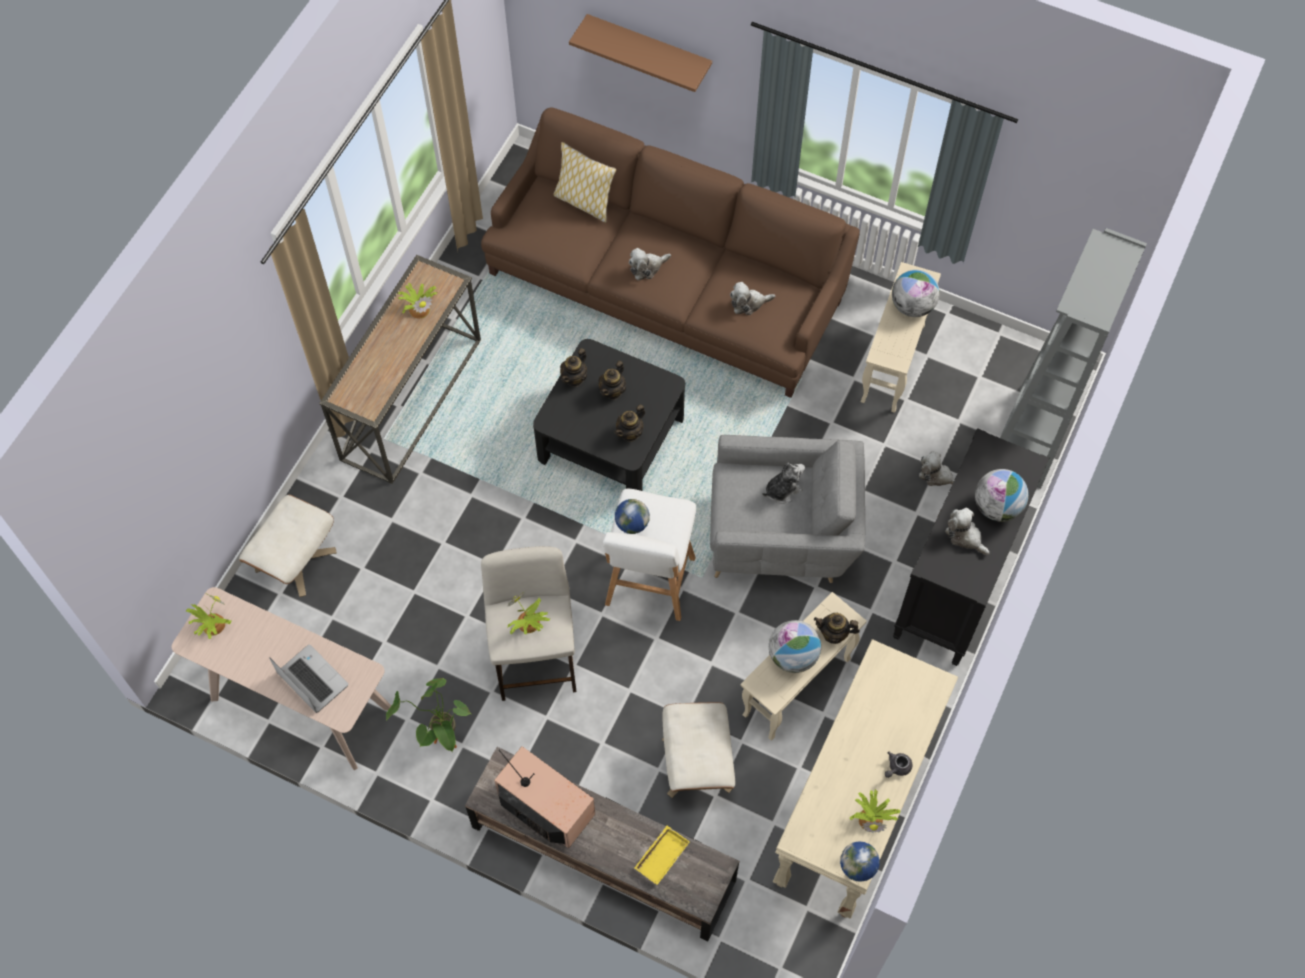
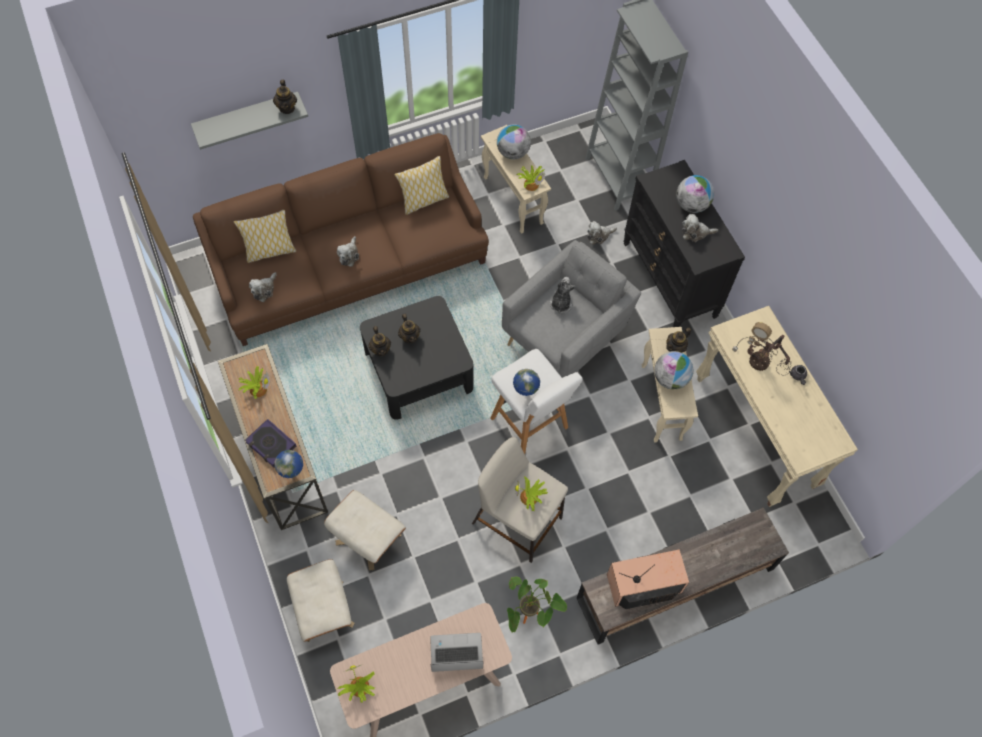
camera: 50 degrees left, 0 degrees up
(375, 365) = (271, 444): none -> book
(630, 433) = (446, 350): teapot -> teapot (287, 108)
(649, 49) = (247, 117): brown shelf -> grey shelf
(661, 855) = (727, 545): yellow tray -> none
(696, 763) = (662, 489): beige ottoman -> beige ottoman (368, 538)
(748, 303) = (426, 225): plush toy -> plush toy (264, 290)
(775, 278) = (423, 201): none -> pillow
(856, 871) = (843, 445): globe -> globe (293, 473)
(871, 818) = (818, 412): potted plant -> potted plant (531, 183)
(875, 717) = (759, 363): none -> table lamp

